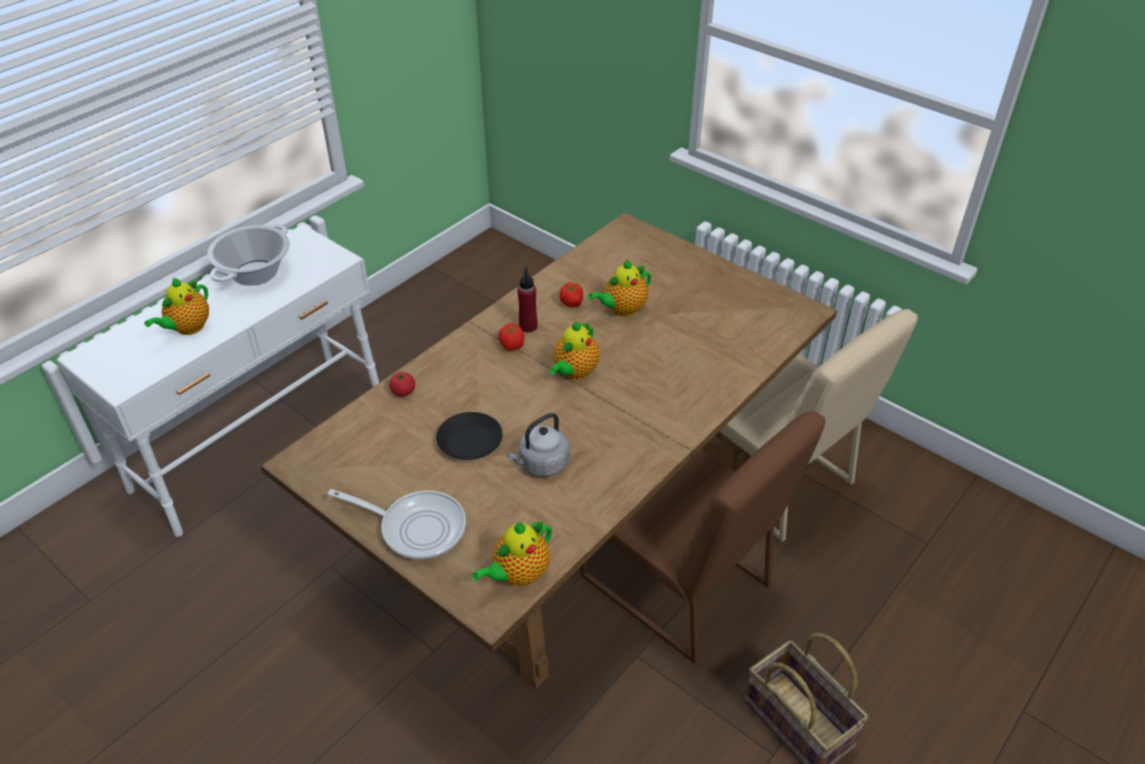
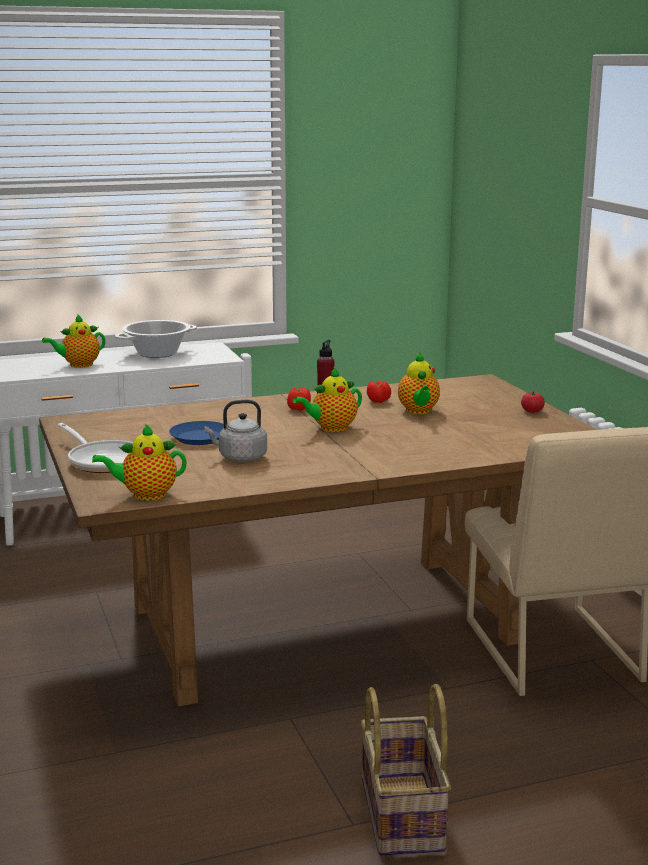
camera: 30 degrees right, 25 degrees down
(403, 392) = (184, 410): tomato -> tomato (532, 411)
(469, 441) = (199, 438): black plate -> blue plate
(622, 309) = (418, 411): teapot -> teapot turned 90 degrees counterclockwise
(679, 584) = (381, 689): brown chair -> none

